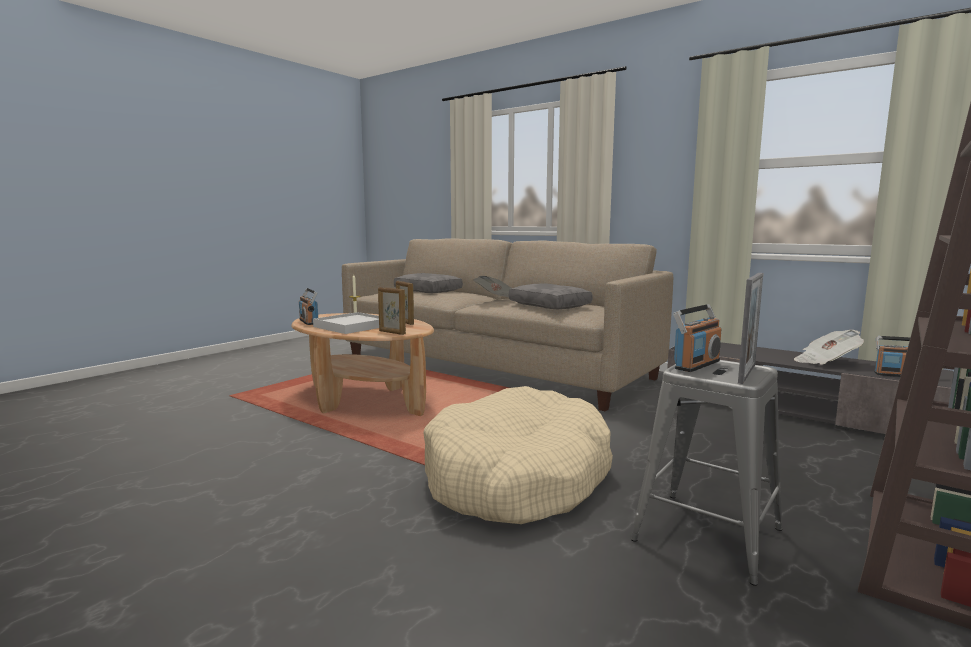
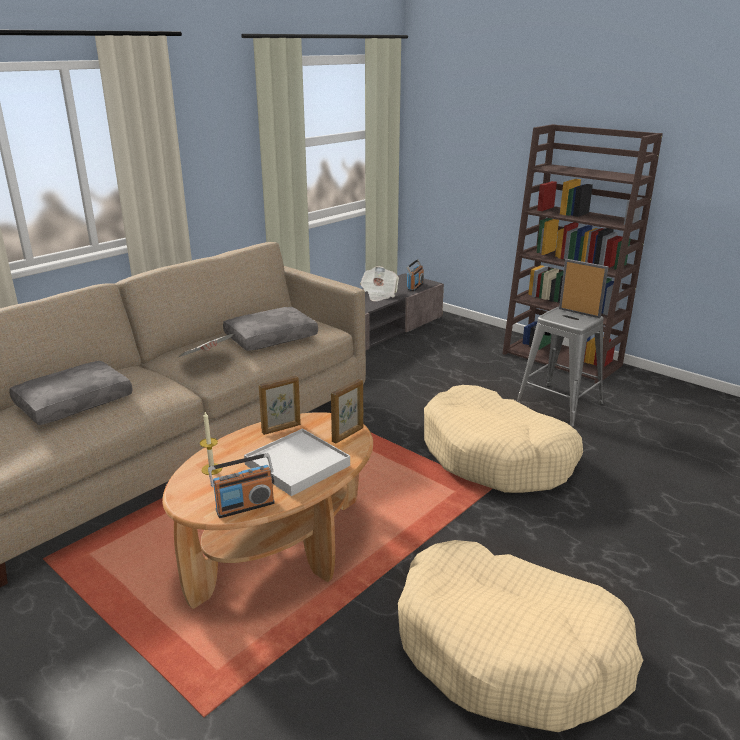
camera: 85 degrees left, 15 degrees up
(205, 471) = (509, 650): none -> beige dog bed
(696, 365) = (563, 319): radio -> none

